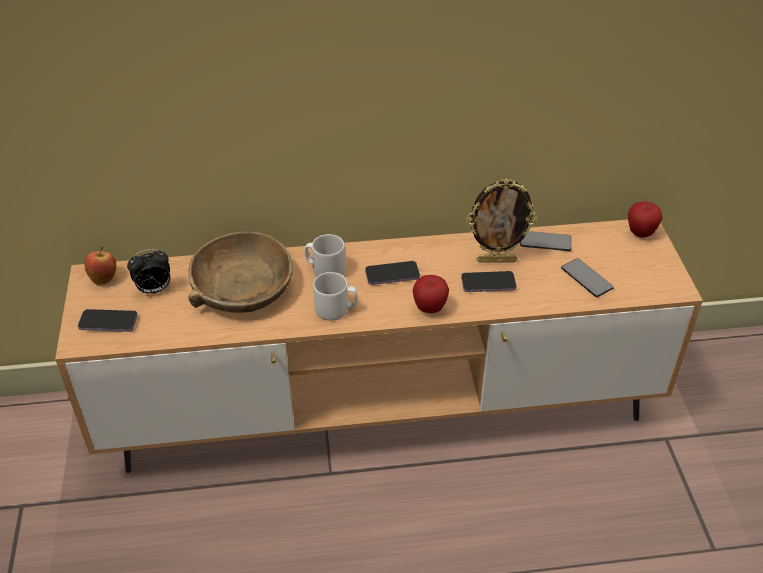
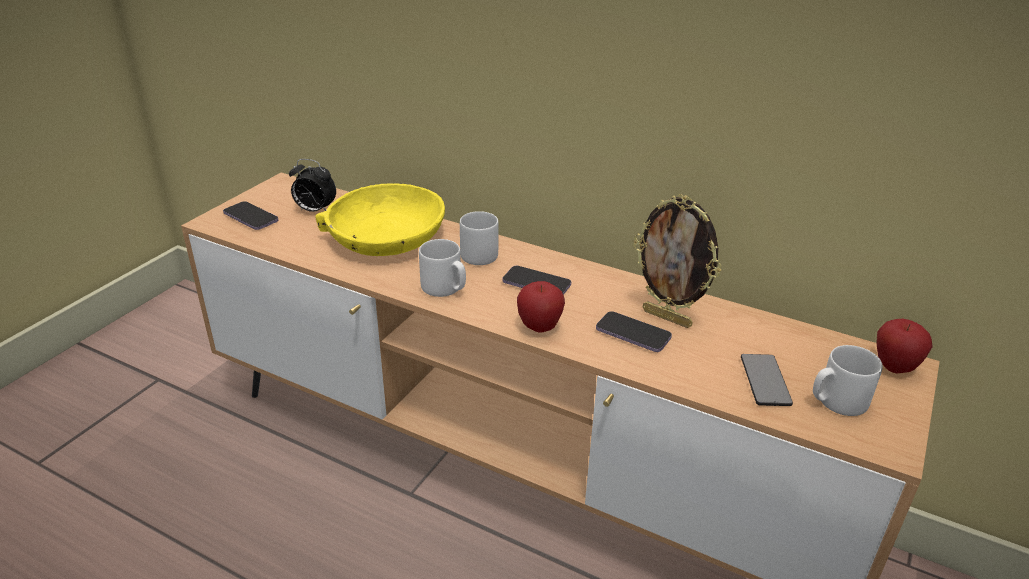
camera: 35 degrees right, 10 degrees down
(104, 278) = (290, 189): apple -> none
(242, 287) = (386, 237): brown bowl -> yellow bowl
(545, 242) = (748, 325): phone -> none
(631, 273) = (836, 401): none -> grey mug

